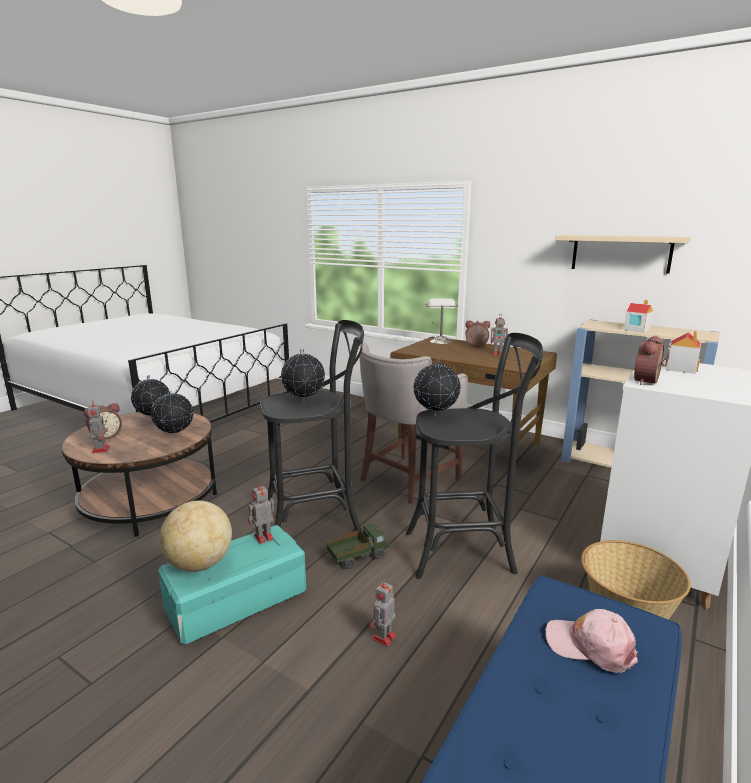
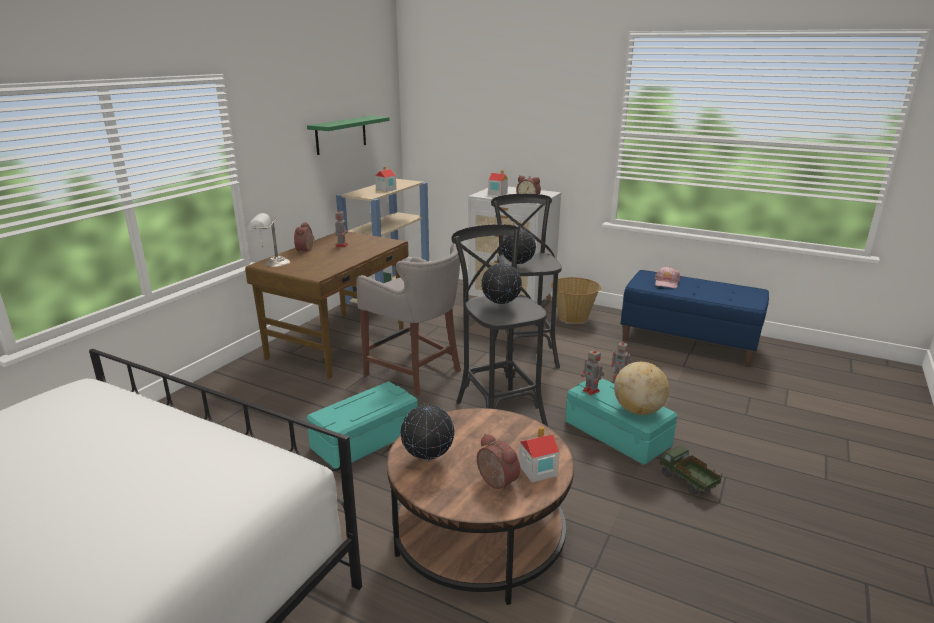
camera: 95 degrees left, 5 degrees up
(101, 449) = (537, 470): toy robot -> toy house
(175, 436) = (486, 426): globe -> none
(298, 459) = (365, 439): none -> turquoise storage box
(357, 557) = (545, 389): toy truck -> toy truck (687, 482)
(620, 253) = (341, 135): beige shelf -> green shelf

